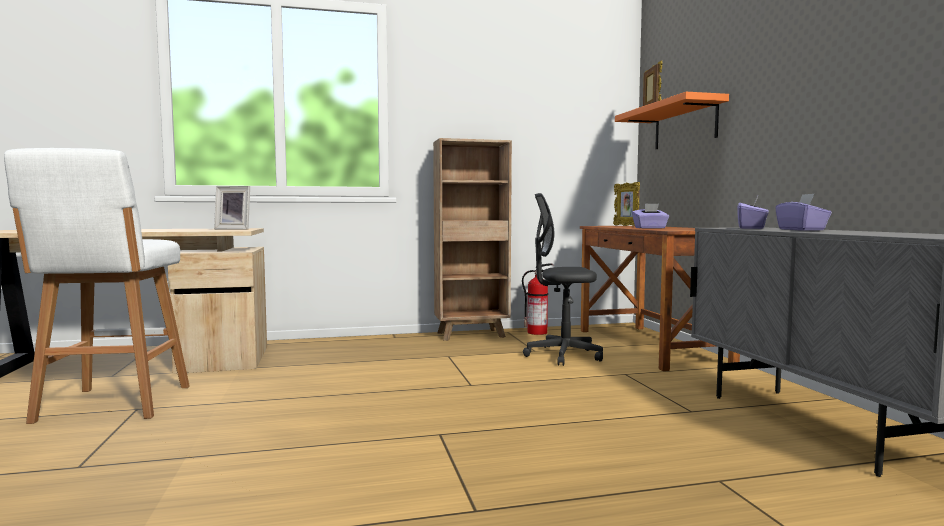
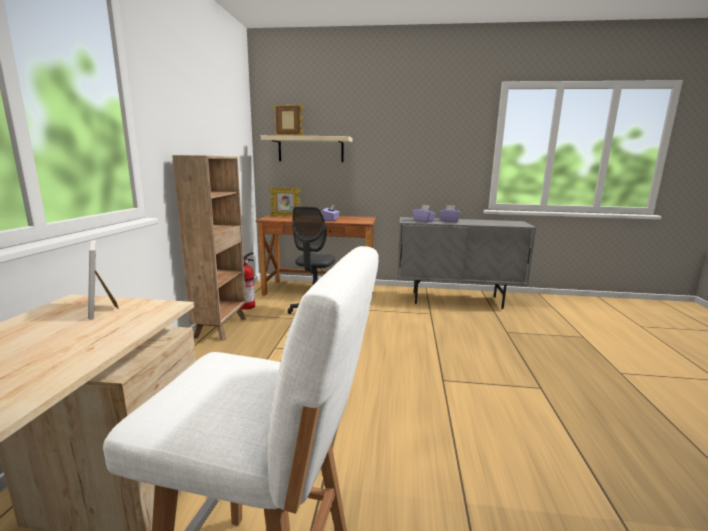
camera: 70 degrees left, 10 degrees up
(234, 229) = (104, 308): picture frame -> picture frame turned 120 degrees clockwise
(685, 125) = (310, 149): orange shelf -> beige shelf

